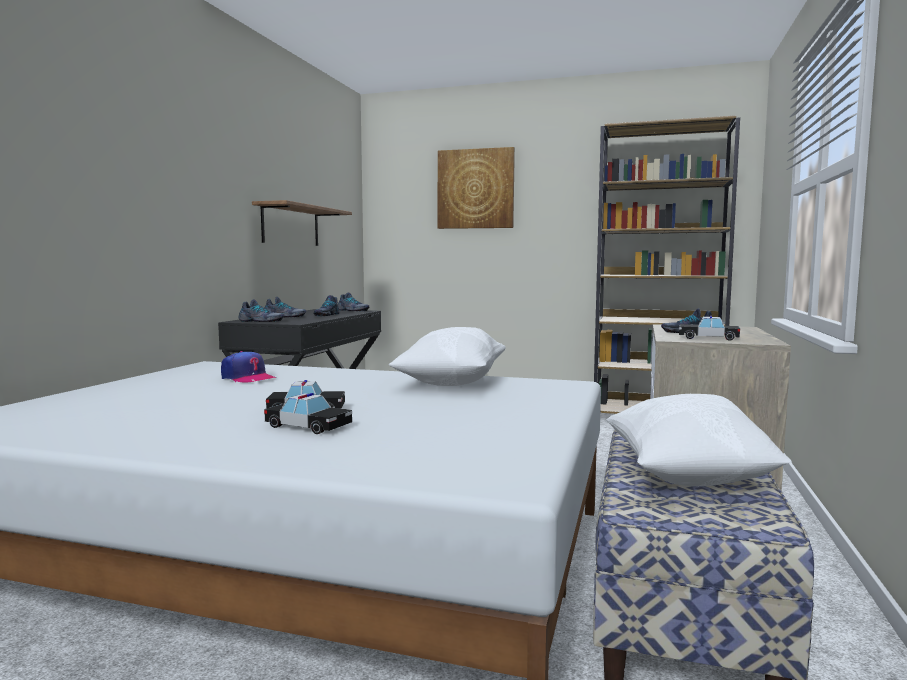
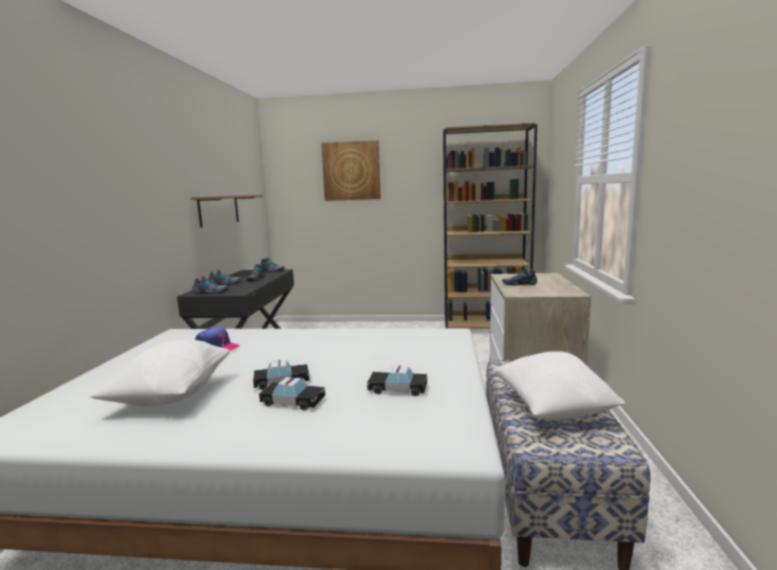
camera: 10 degrees left, 5 degrees up
(451, 383) = (371, 339): white pillow -> white pillow (171, 395)
(708, 338) = (536, 290): toy car -> toy car (397, 389)

